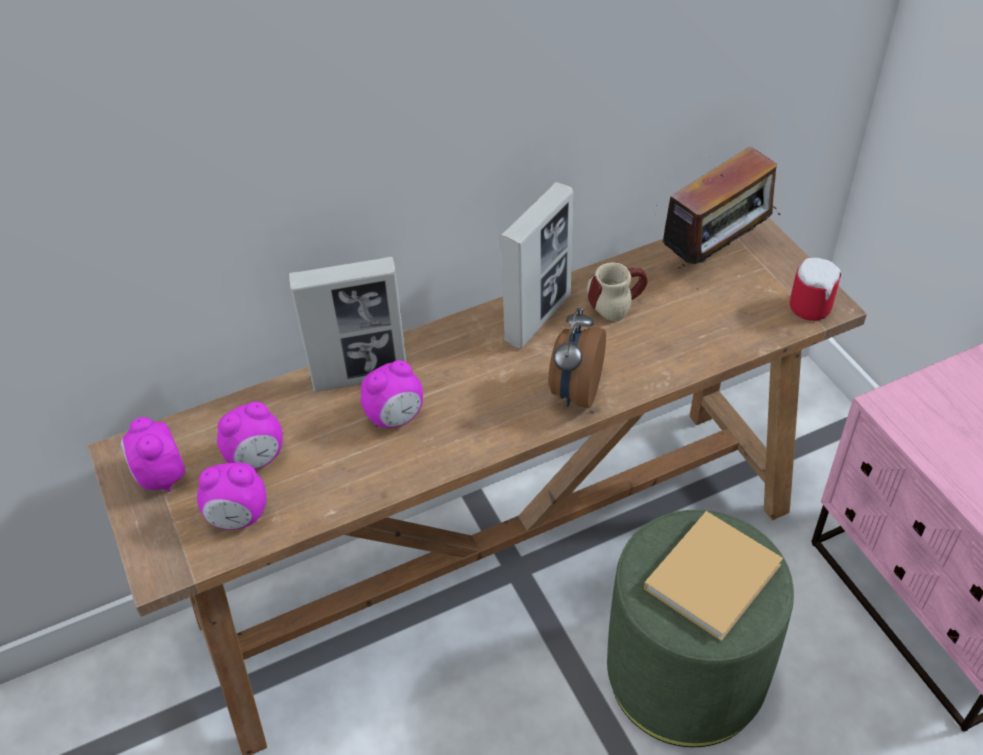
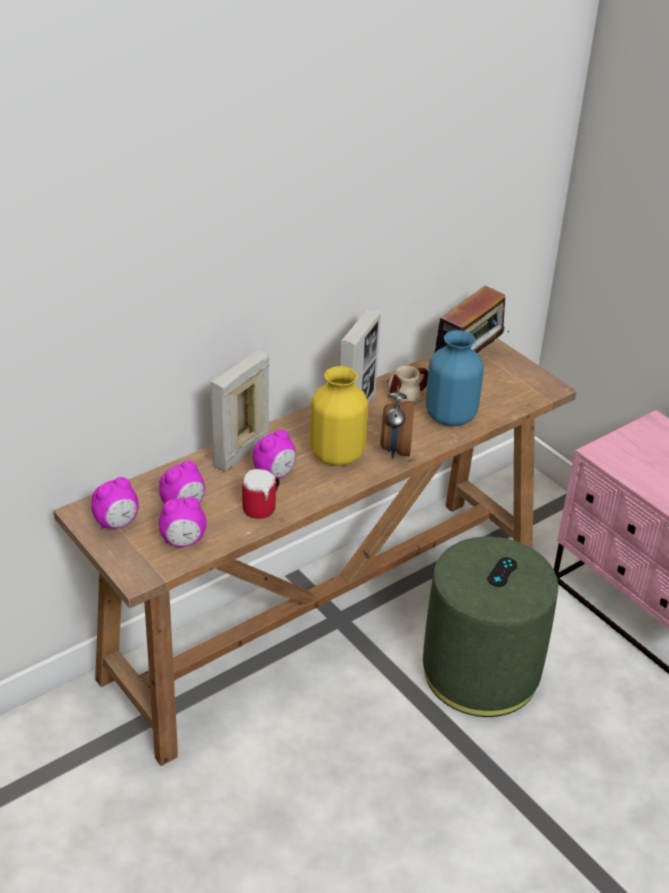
camera: 15 degrees left, 10 degrees down
(161, 476) = (117, 523): alarm clock -> alarm clock turned 90 degrees counterclockwise
(360, 377) = (241, 453): picture frame -> picture frame turned 150 degrees clockwise
(492, 392) = (338, 455): none -> yellow vase
(668, 341) = (450, 416): none -> blue vase
(715, 574) = (502, 572): beige book -> black game controller
(816, 306) = (542, 388): mug -> mug (263, 507)

